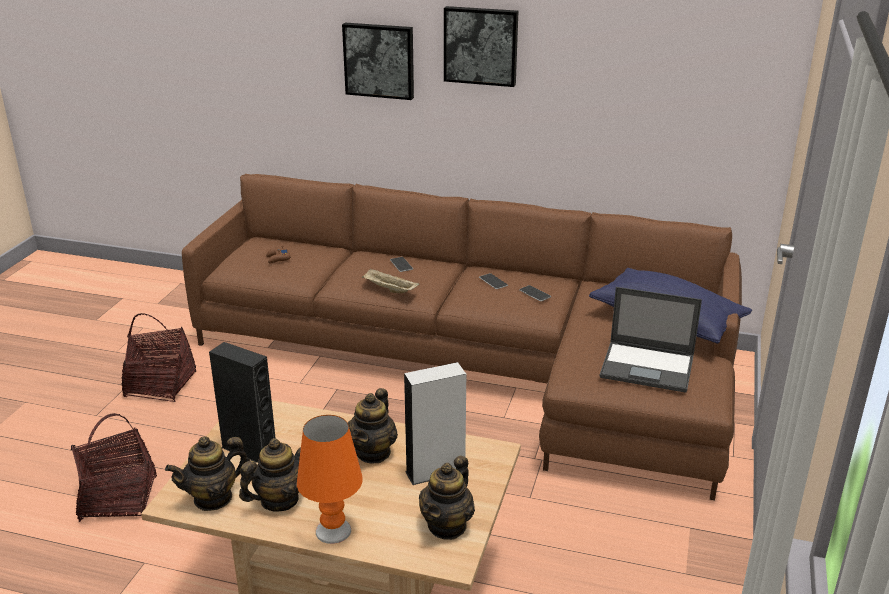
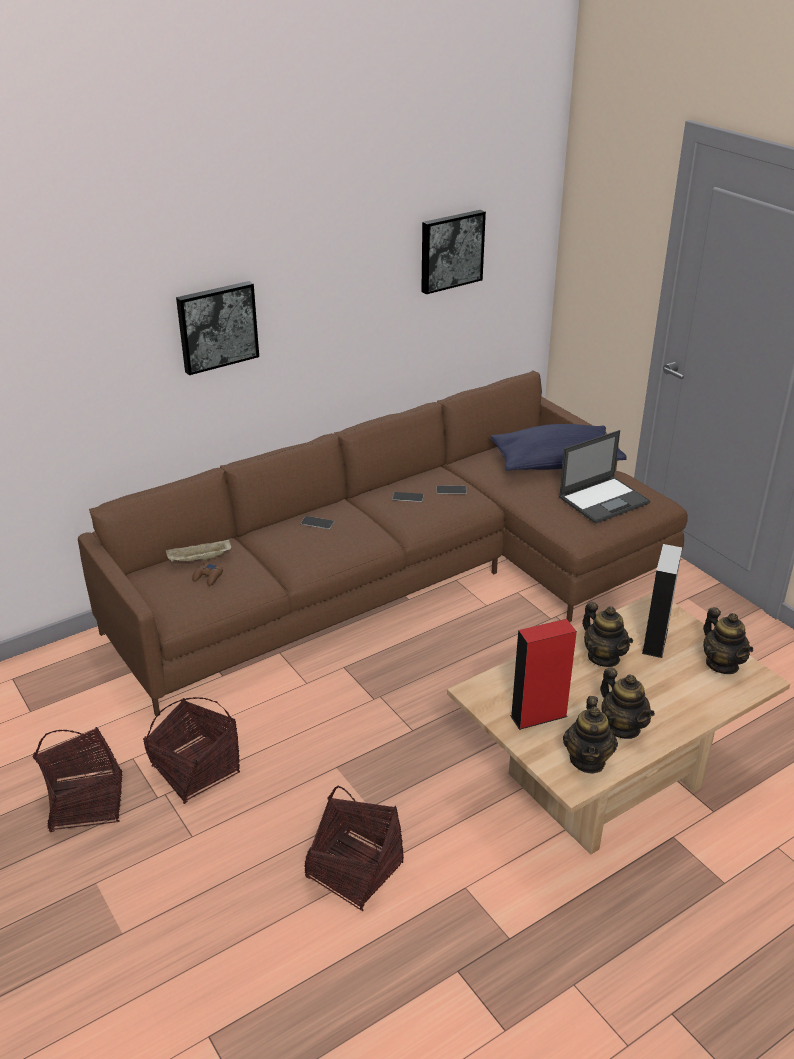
camera: 50 degrees left, 5 degrees up
(93, 362) = (86, 802): none -> basket
(249, 450) = (538, 716): black speaker -> red speaker
(279, 500) = (622, 727): teapot -> teapot turned 150 degrees clockwise
(333, 531) = (683, 717): orange table lamp -> none
(389, 289) = (350, 548): beige tray -> beige tray (199, 560)
(481, 45) = (316, 279): picture -> picture (450, 250)

